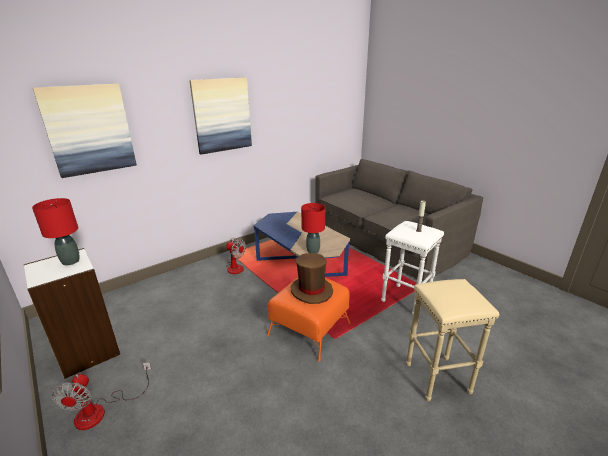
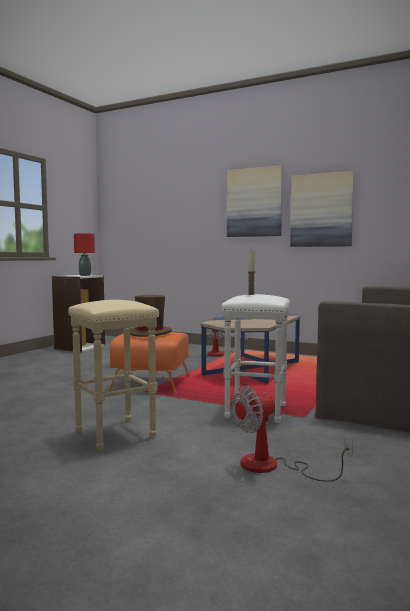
camera: 65 degrees right, 20 degrees down
(89, 130) = (156, 208): picture -> picture (321, 210)
(101, 411) = (31, 358): fan -> fan (272, 467)
(313, 251) = (216, 323): red table lamp -> none

